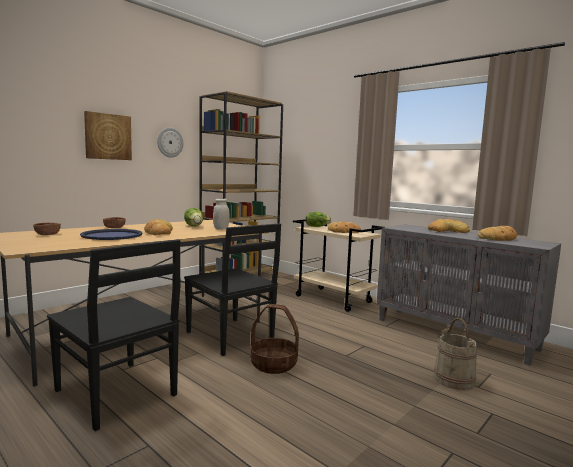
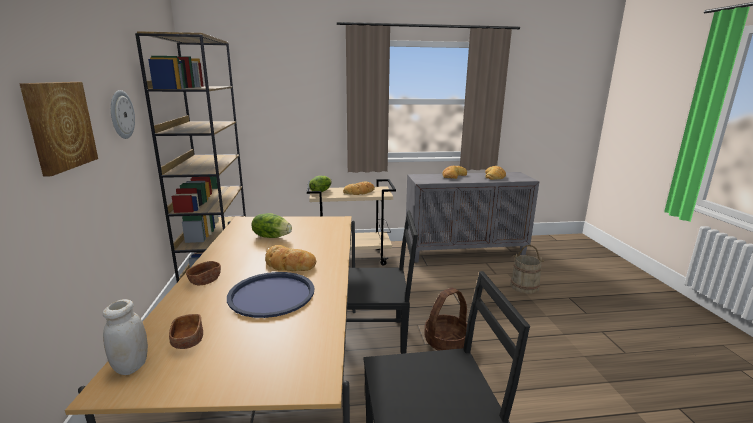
camera: 50 degrees left, 10 degrees up
(221, 229) = (311, 230): white jar -> white jar (131, 366)

